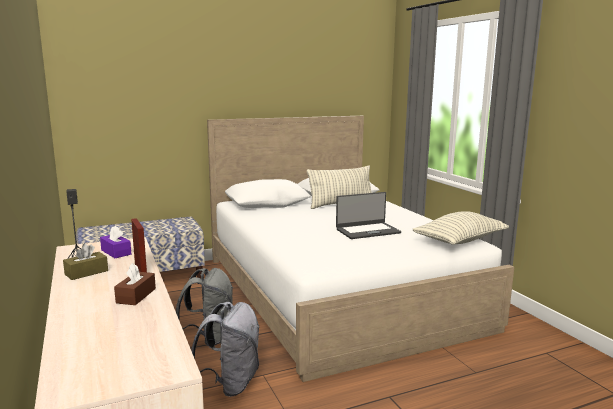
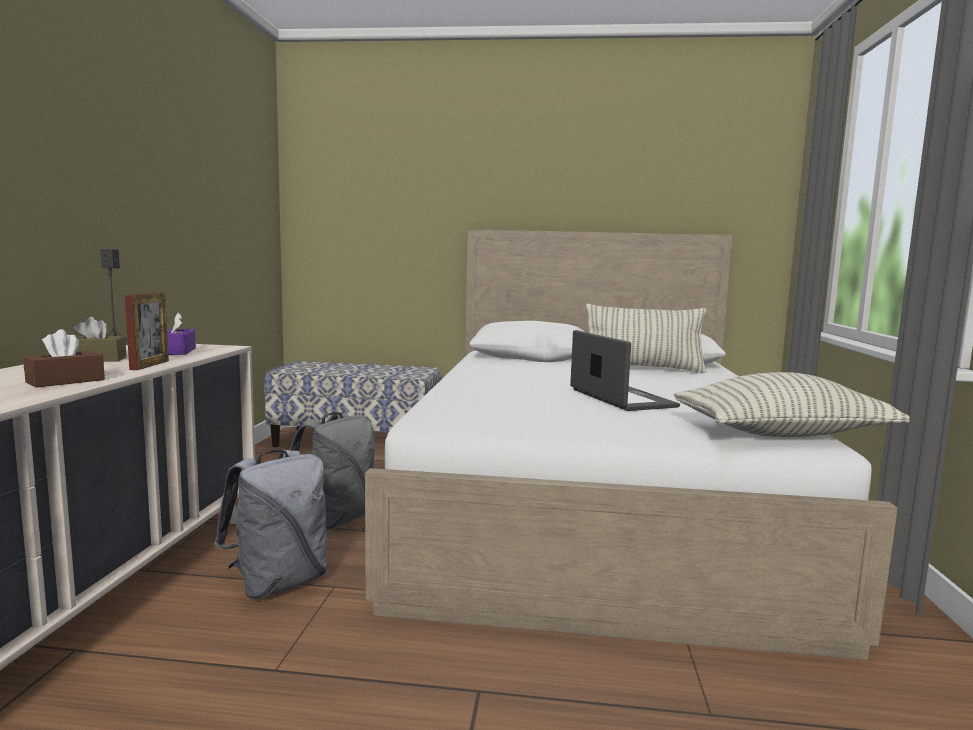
camera: 30 degrees right, 5 degrees down
(367, 231) = (620, 398): laptop -> laptop turned 120 degrees counterclockwise

